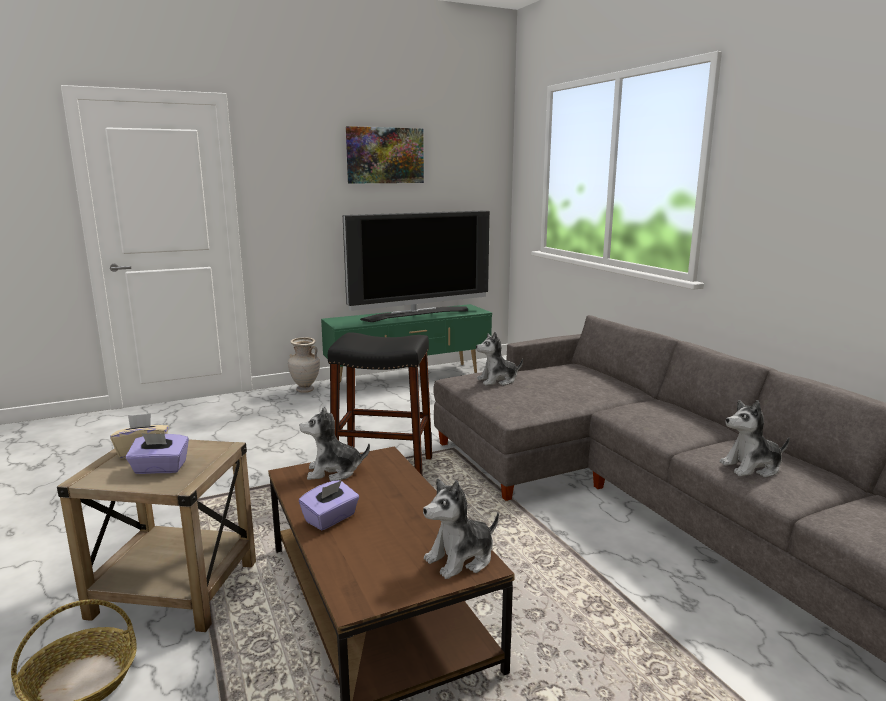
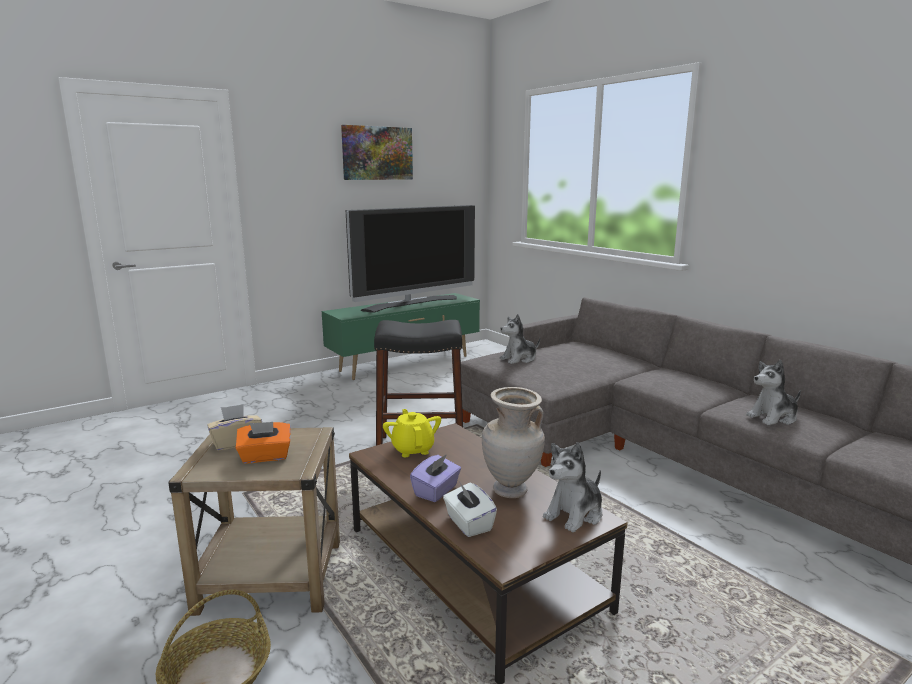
camera: 10 degrees left, 0 degrees up
(160, 468) = (265, 457): purple tissue box -> orange tissue box
(305, 390) = (310, 381): beige vase -> beige vase (511, 491)
(333, 471) = (413, 449): plush toy -> yellow teapot
(342, 557) = (468, 523): none -> white tissue box

